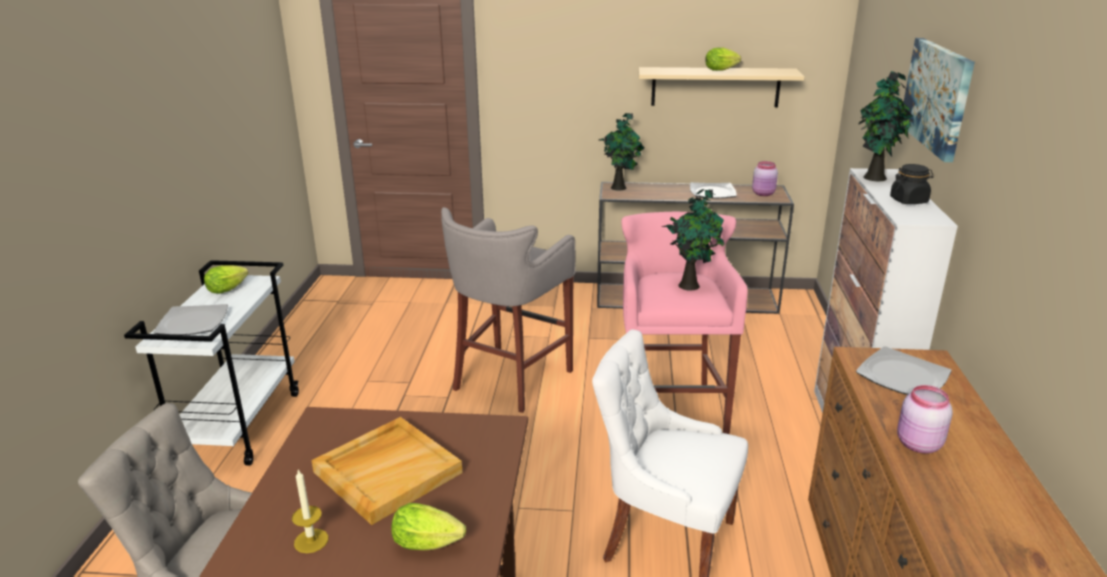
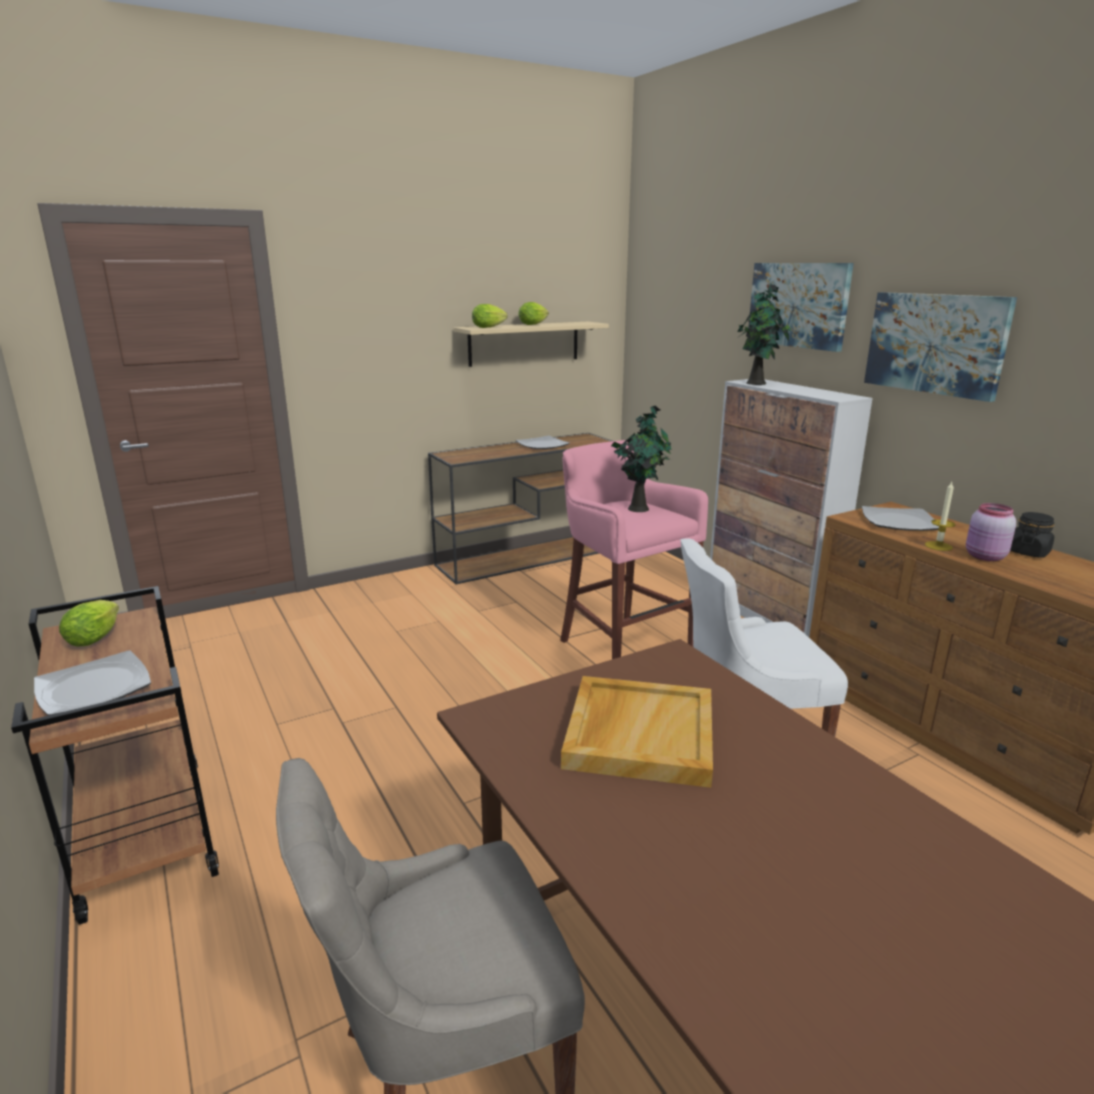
camera: 35 degrees left, 5 degrees down
(238, 425) = (143, 836): white cart -> brown cart
(311, 541) = (679, 834): candle -> candle (938, 546)
(431, 544) = (794, 775): lettuce -> lettuce (490, 327)
(509, 380) = (445, 670): grey stool -> none
(620, 187) = (454, 454): potted plant -> none
(764, 194) = (584, 440): pink jar -> none
(908, 200) = (810, 390): black jar -> black jar (1028, 552)
(1007, 181) = (935, 343): none -> picture

